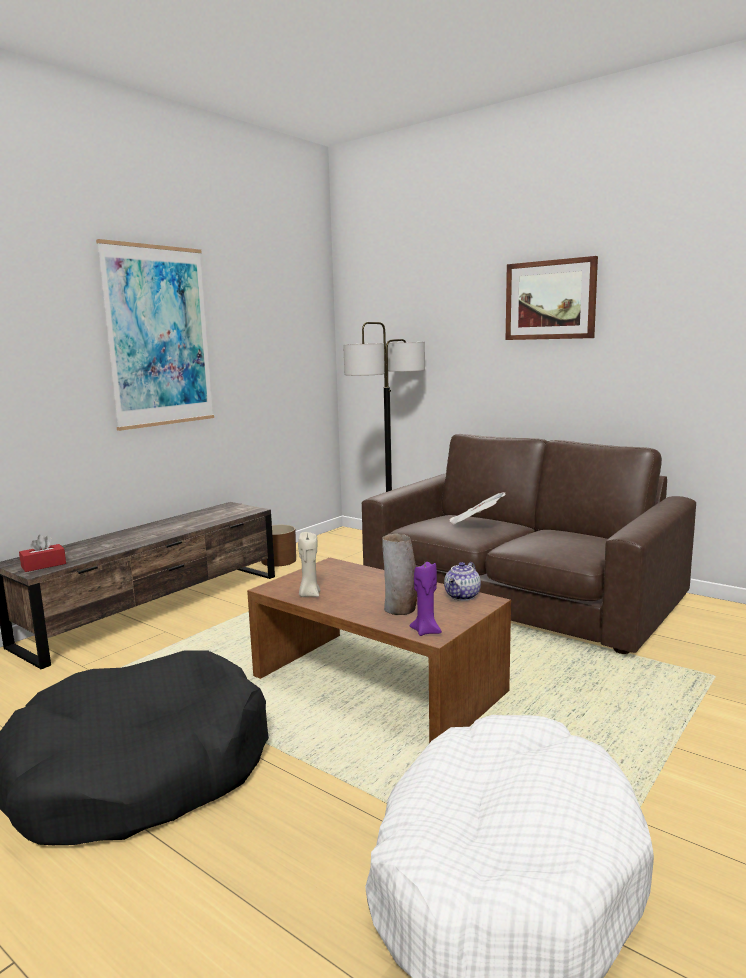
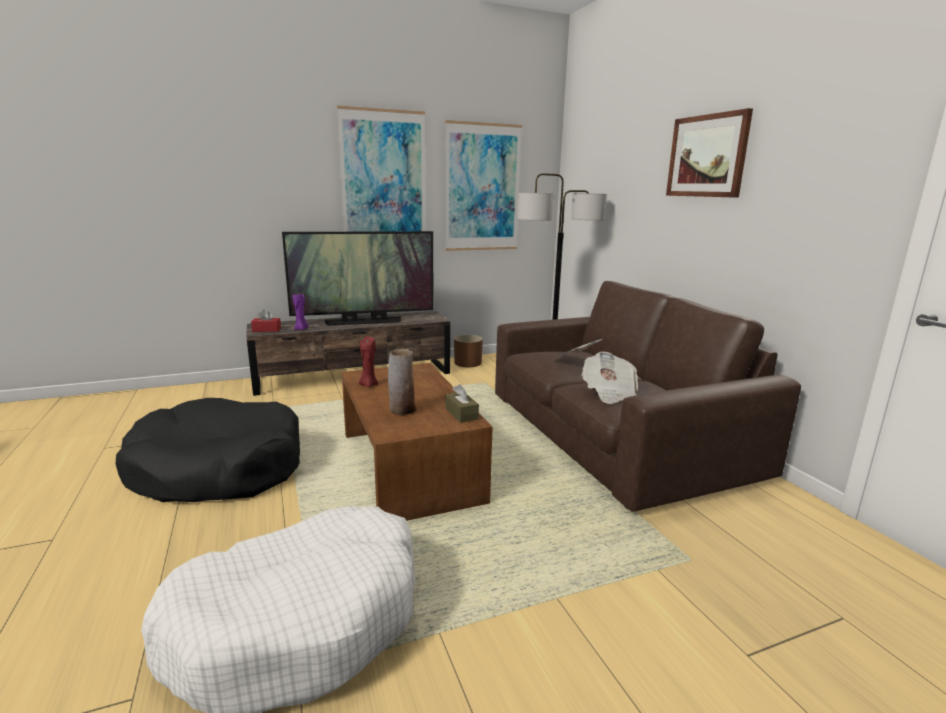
camera: 30 degrees right, 5 degrees up
(166, 529) = (364, 322): none -> television
(265, 342) = (482, 188): none -> picture
(309, 595) = (368, 384): beige candle -> red candle
(426, 631) = (389, 430): purple candle -> purple candle (301, 329)
(463, 596) = (461, 414): teapot -> brown tissue box
(552, 544) = (608, 392): none -> newspaper

